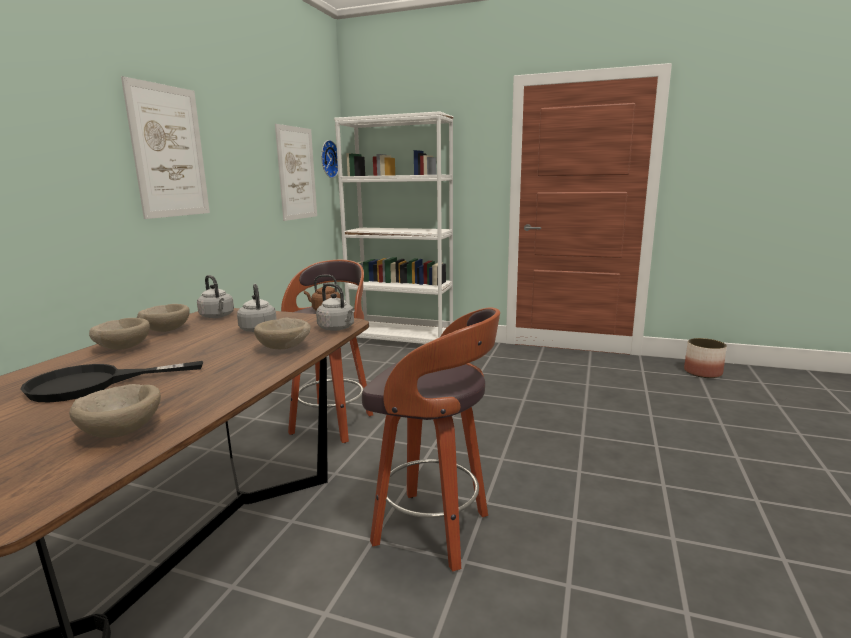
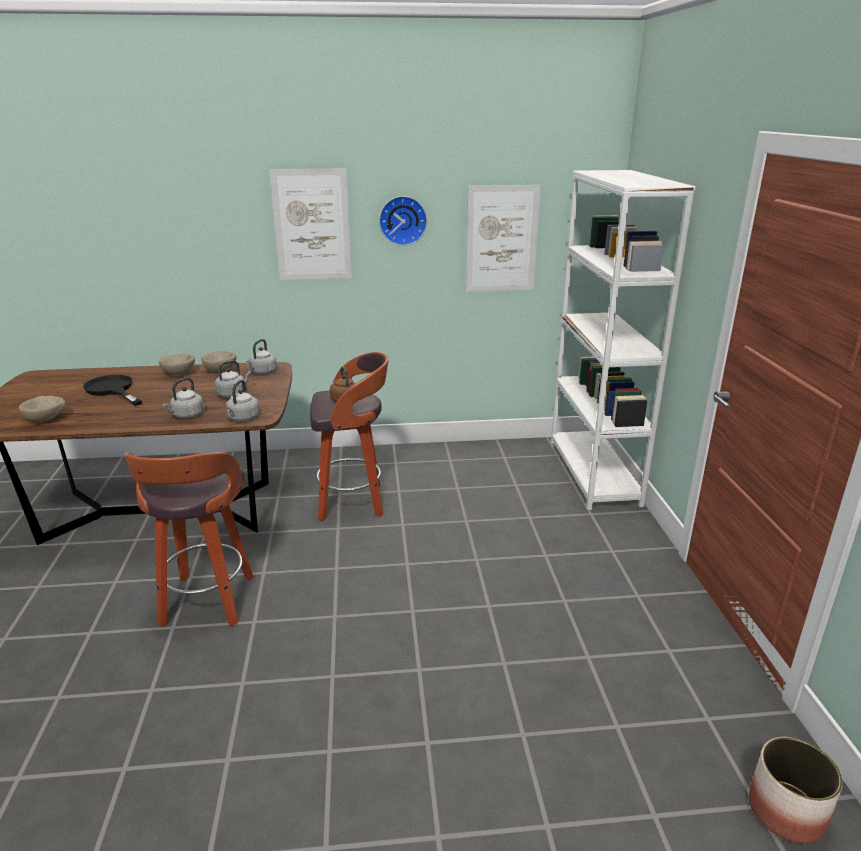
camera: 65 degrees right, 10 degrees up
(285, 348) = (186, 415): beige bowl -> grey kettle
(328, 159) = (576, 219): wall clock -> wall clock (402, 220)

